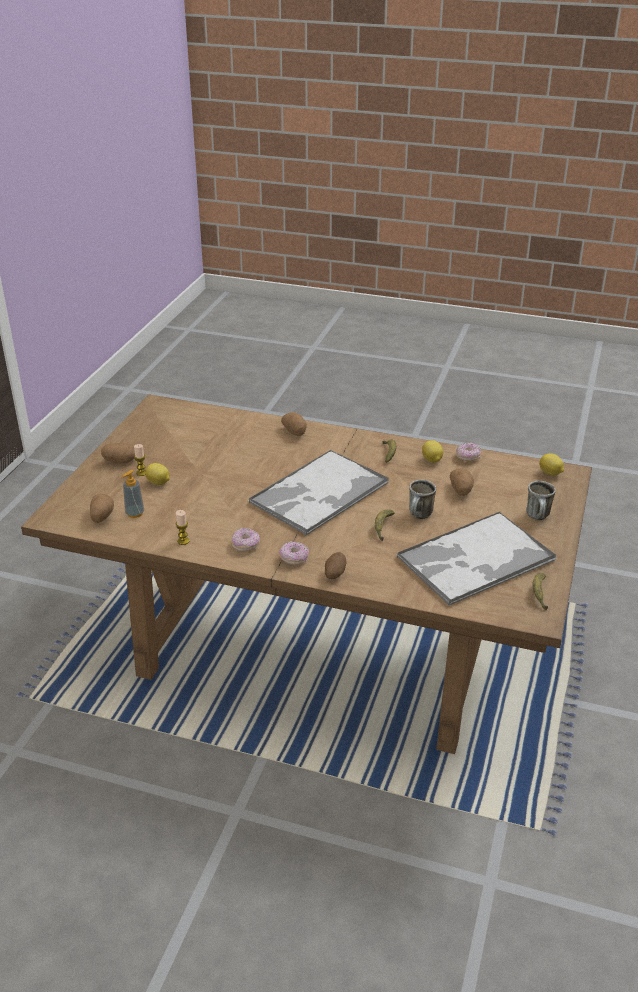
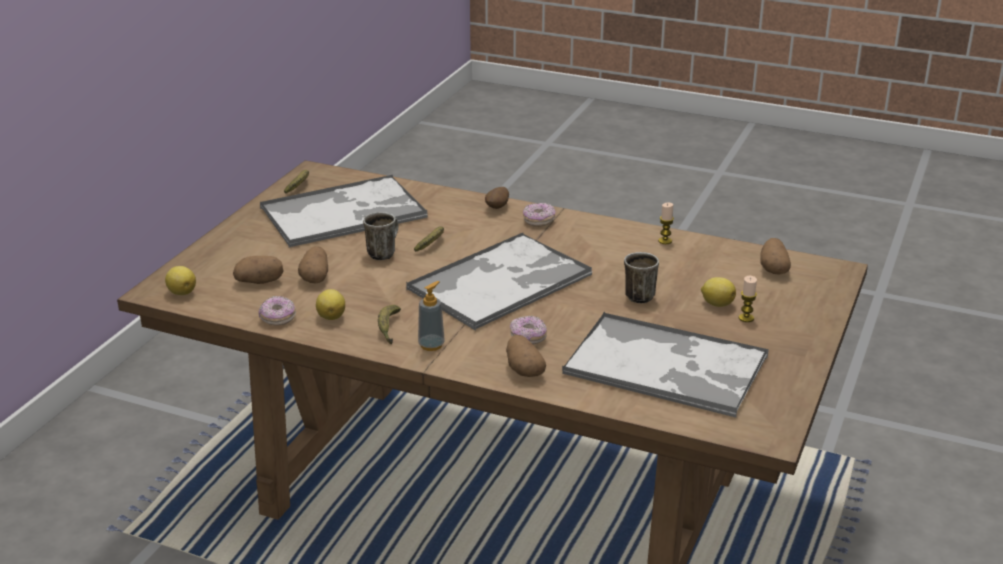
camera: 175 degrees left, 5 degrees down
(120, 461) = (784, 336): potato -> potato (260, 281)
(134, 513) = (733, 270): soap dispenser -> soap dispenser (431, 345)
(205, 438) = (667, 366): none -> tray
(246, 545) = (592, 234): donut -> donut (528, 338)
(539, 517) = (242, 245): mug -> mug (638, 294)

